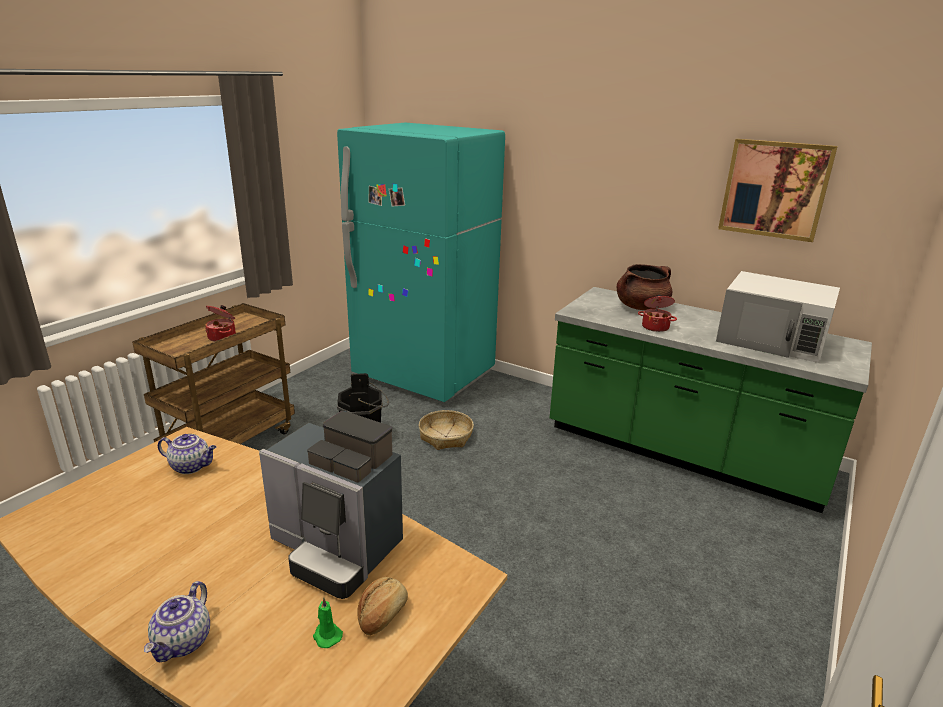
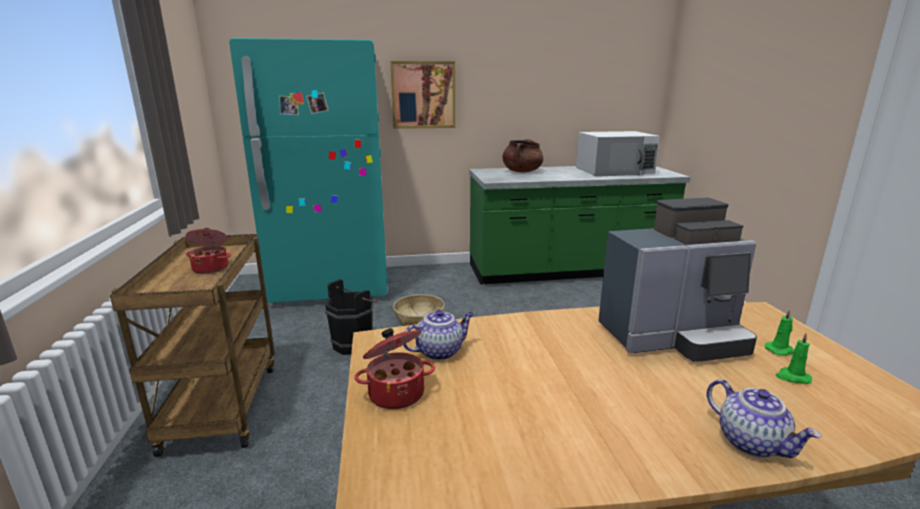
camera: 40 degrees left, 5 degrees down
(382, 614) = (780, 350): bread -> green candle
(655, 327) = (553, 177): cooking pot -> cooking pot (396, 393)
(774, 189) = (585, 74): picture -> picture (423, 95)

